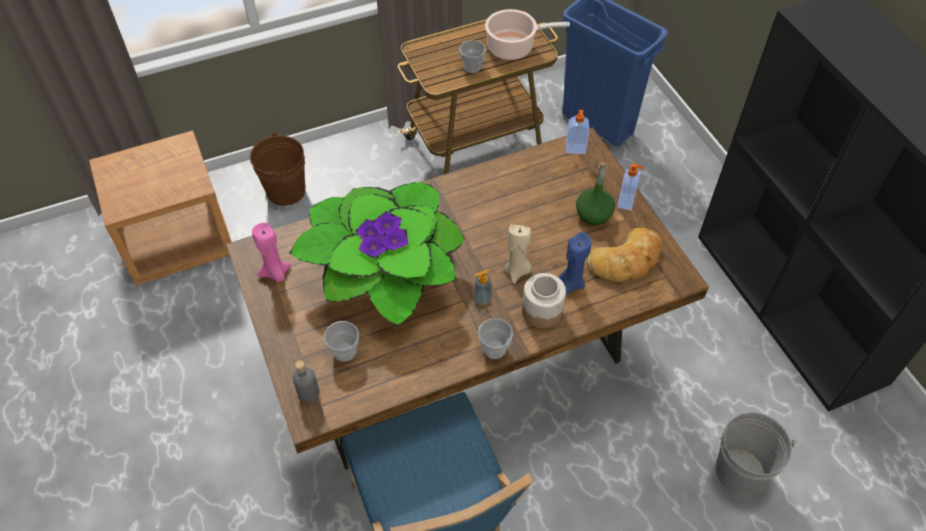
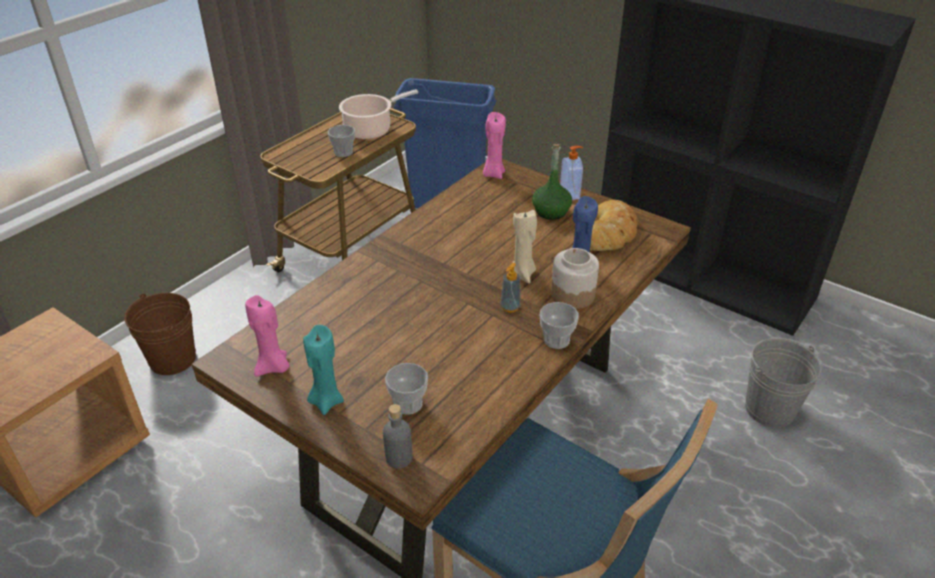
camera: 30 degrees left, 15 degrees down
(292, 320) = (326, 401): none -> turquoise candle
(384, 271) = (393, 321): potted plant -> none
(575, 149) = (493, 174): soap dispenser -> pink candle

